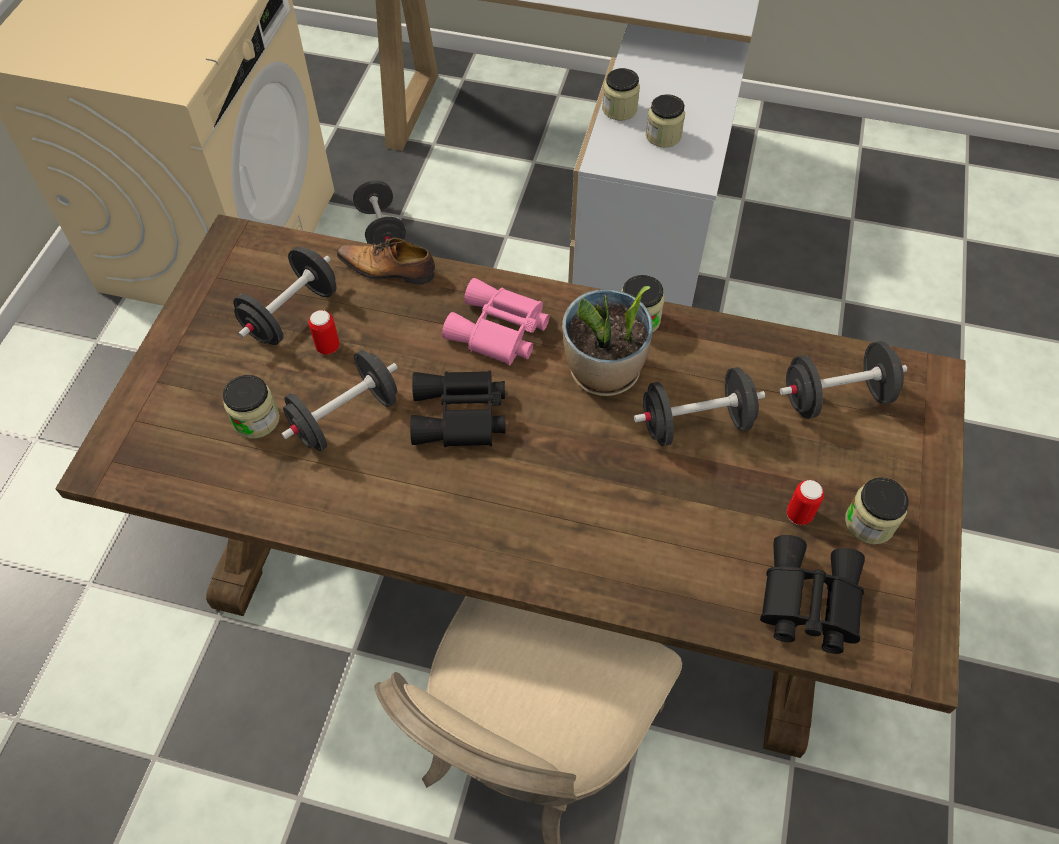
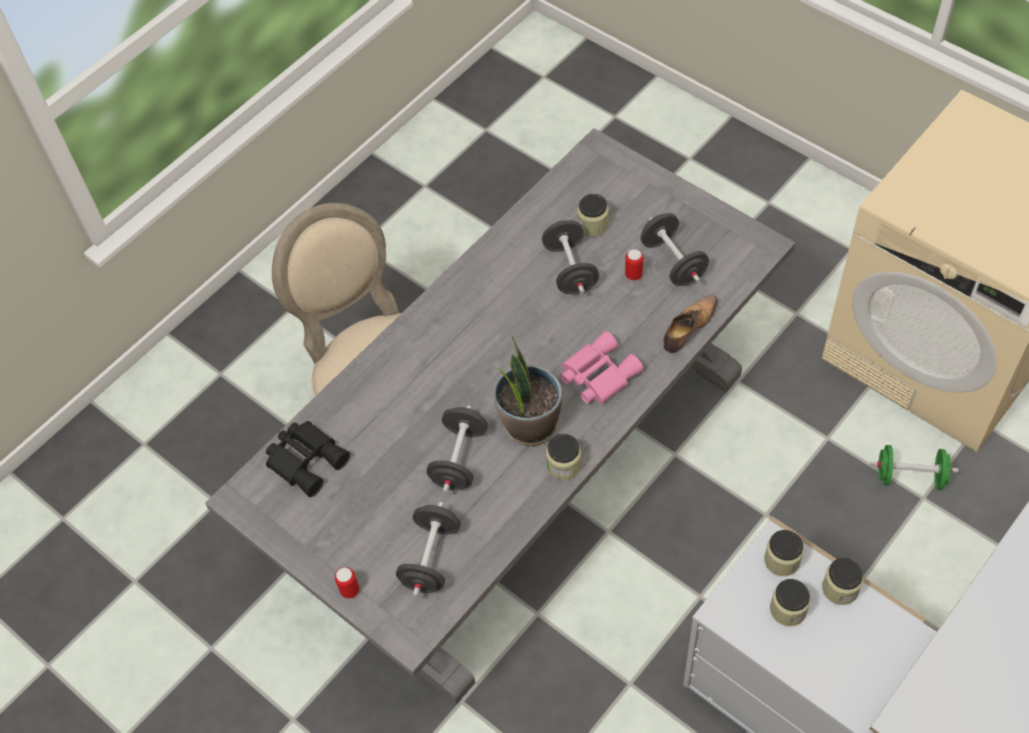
camera: 120 degrees right, 0 degrees up
(381, 229) = (910, 476): black dumbbell -> green dumbbell
(461, 417) = (537, 329): black binoculars -> none
(531, 552) = (525, 471): brown dining table -> grey dining table
(799, 514) = (361, 486): can -> can (350, 590)
(869, 522) = (332, 523): jar -> jar (782, 560)

